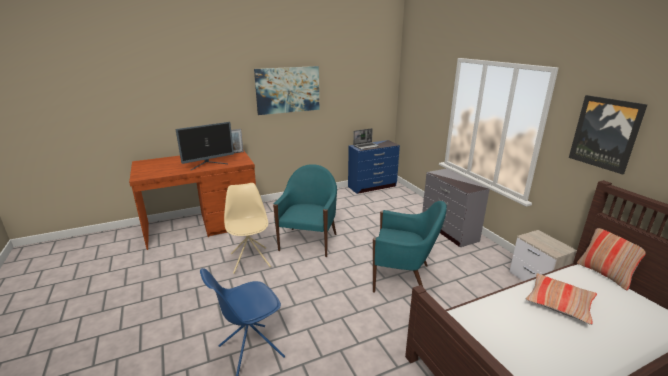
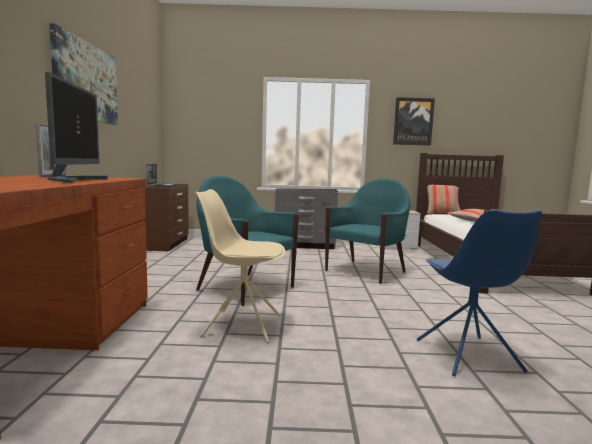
camera: 65 degrees left, 15 degrees down
(372, 186) = (167, 244): blue dresser -> brown dresser

